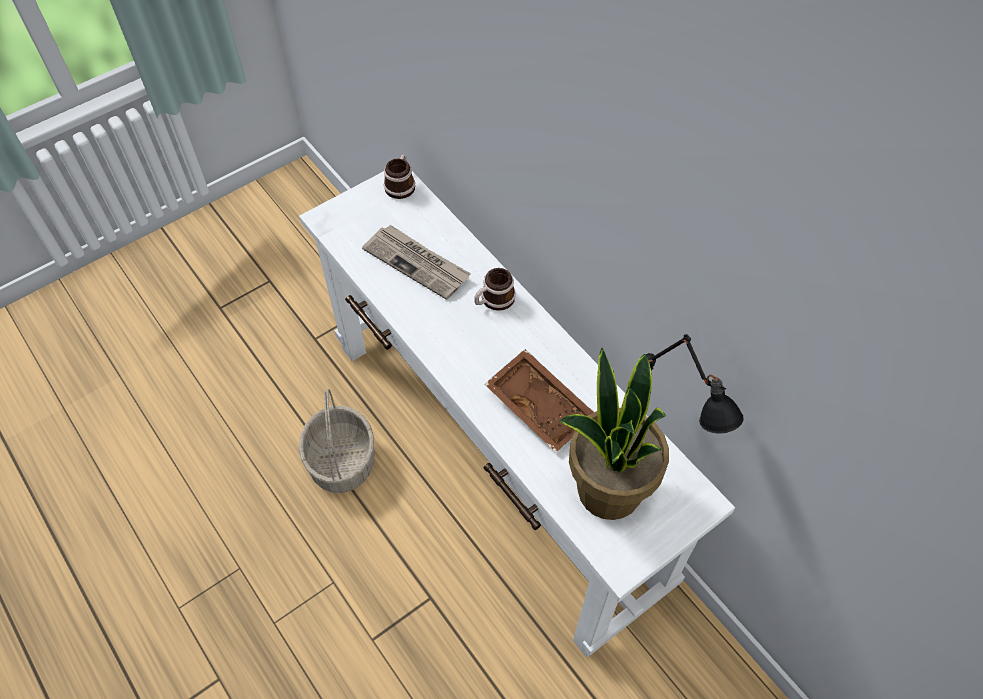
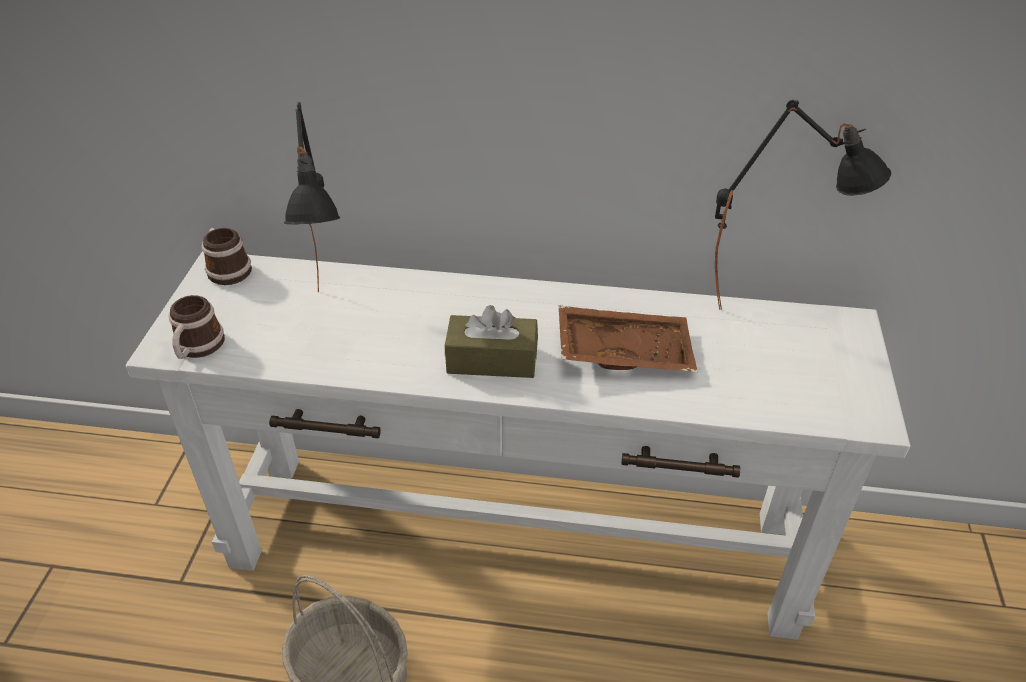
camera: 45 degrees left, 15 degrees down
(417, 263) = (336, 320): newspaper -> black table lamp
(465, 353) = (492, 360): none -> brown tissue box
(493, 300) = (460, 301): mug -> mug (197, 348)
(607, 489) = (774, 371): potted plant -> none

